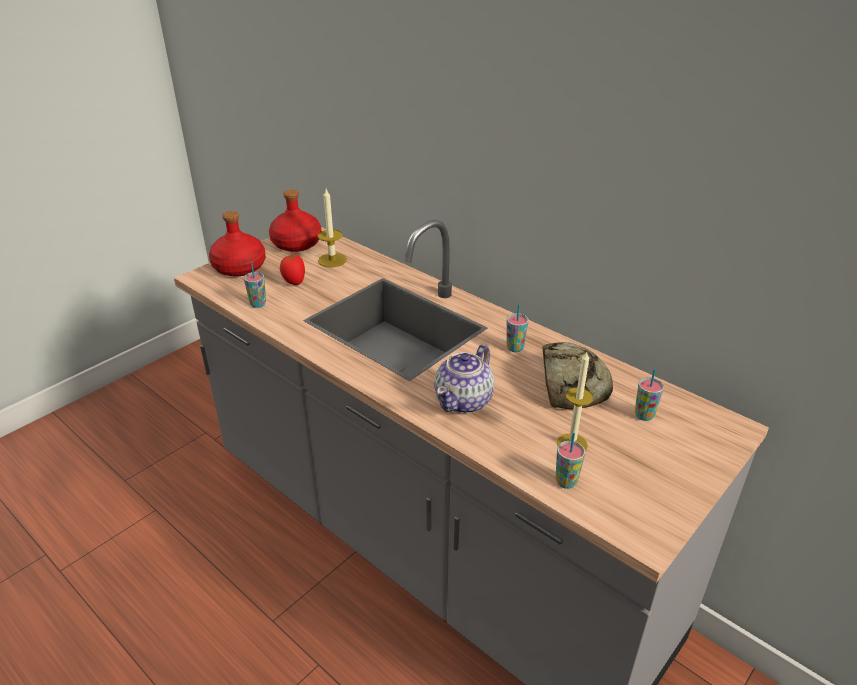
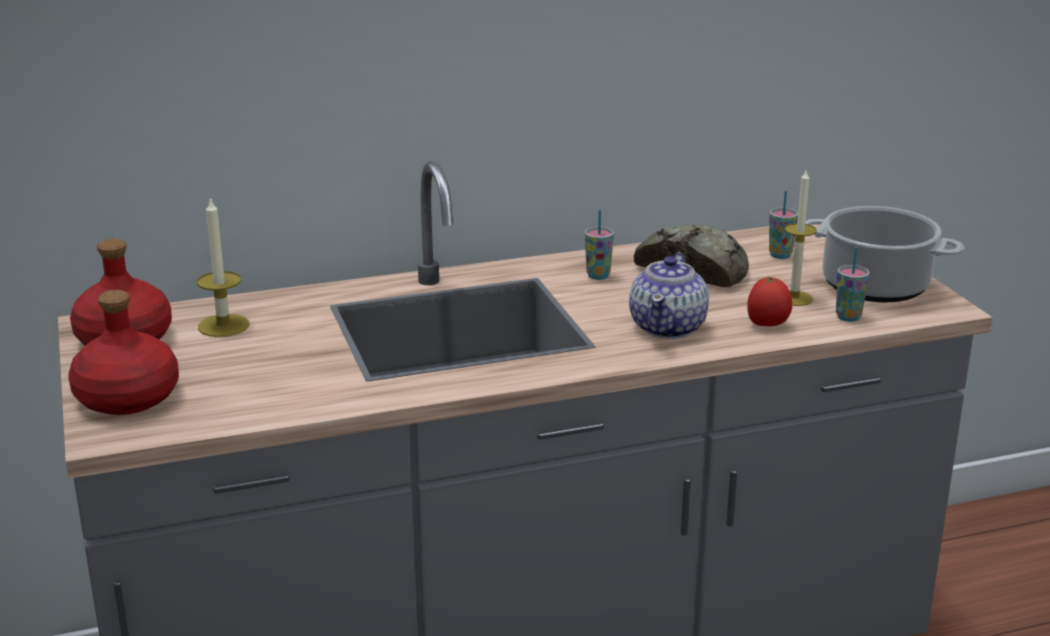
camera: 60 degrees left, 10 degrees down
(258, 304) = (272, 404): cup -> none
(294, 282) = (246, 366): tomato -> tomato (767, 325)
(464, 400) = (668, 327): teapot -> teapot turned 45 degrees clockwise
(641, 481) = (873, 286): none -> cooking pot

